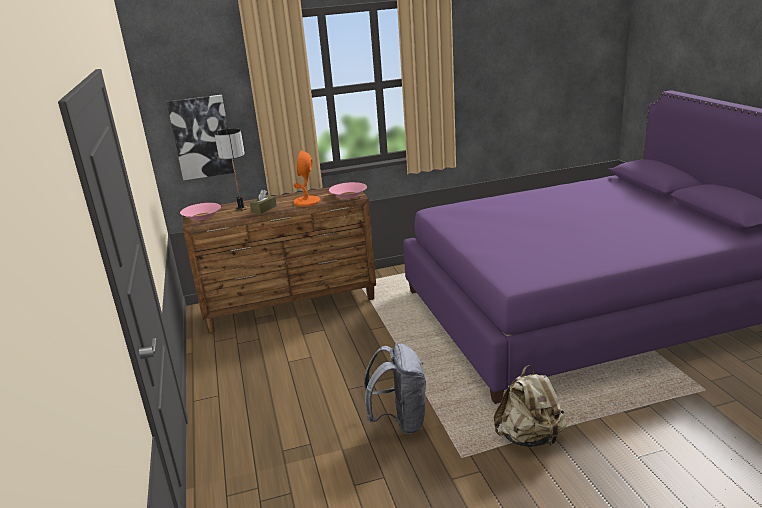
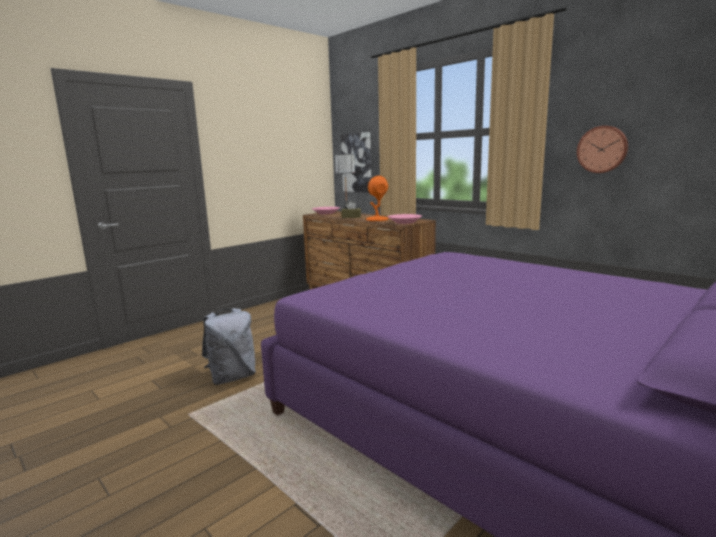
camera: 60 degrees right, 10 degrees down
(488, 92) = (602, 149): none -> wall clock
(529, 437) = (224, 443): beige backpack -> none

